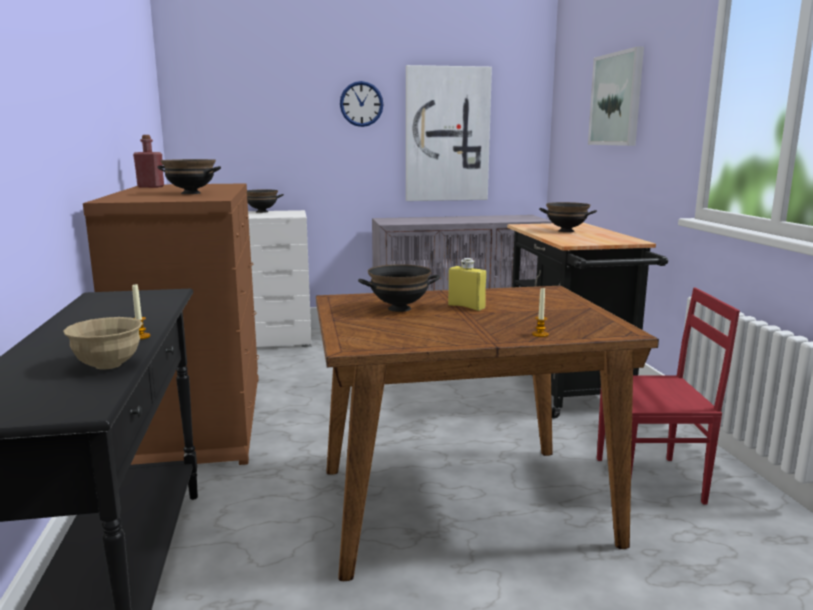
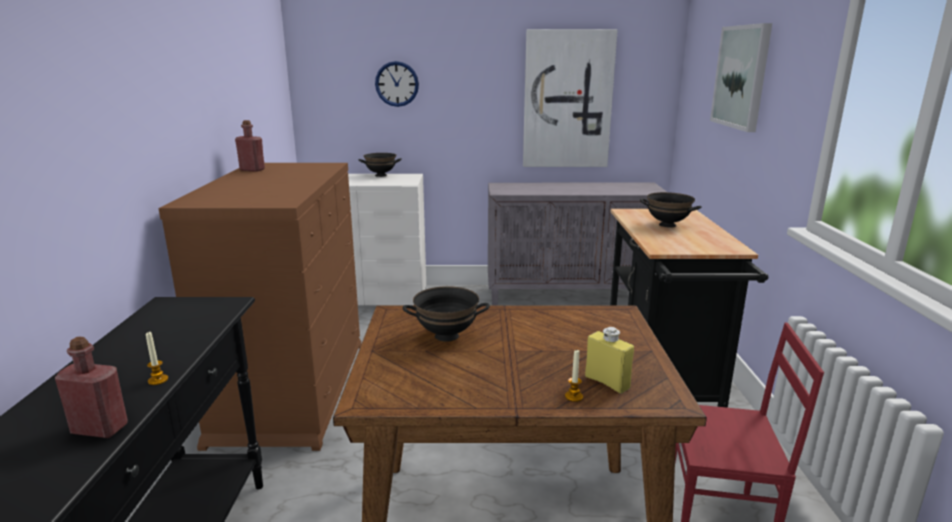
camera: 10 degrees right, 5 degrees up
(108, 365) = (100, 429): beige bowl -> red bottle
(190, 193) = (274, 187): black bowl -> none
(361, 104) = (480, 69): wall clock -> wall clock (397, 84)
(466, 306) = (517, 338): yellow bottle -> yellow bottle (607, 382)

